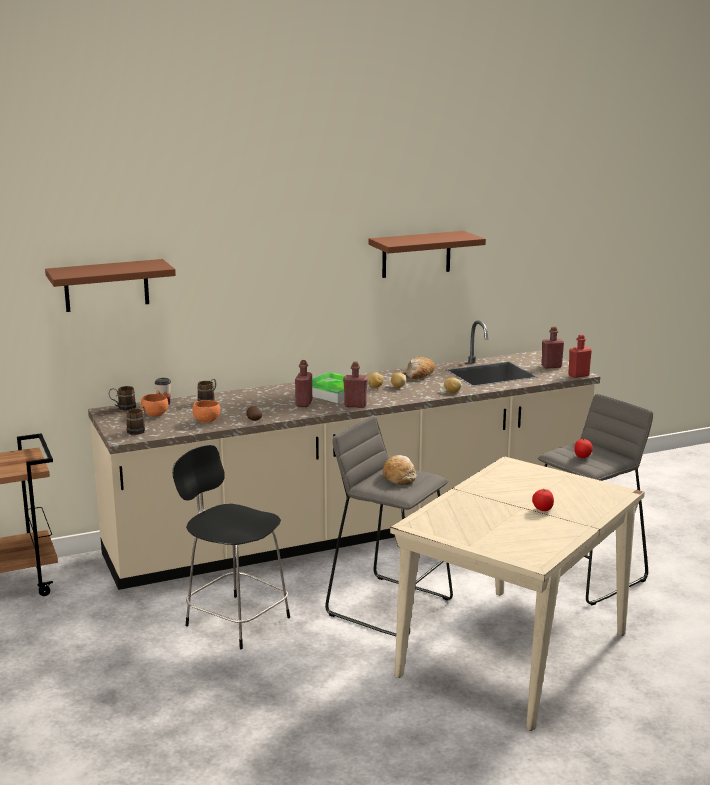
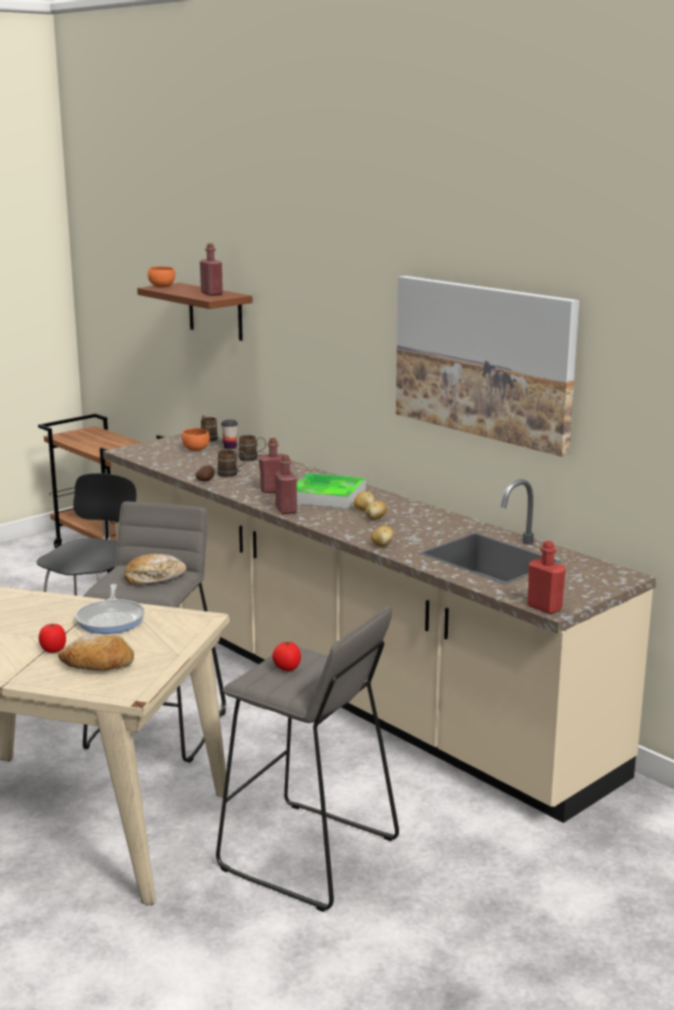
camera: 70 degrees right, 0 degrees up
(138, 430) = (150, 451): brown mug -> brown mug (232, 474)
(207, 420) = (192, 467): orange bowl -> orange bowl (163, 287)
(416, 254) = (484, 361): brown shelf -> picture
(419, 374) = (436, 523): bread -> bread (97, 664)
(494, 489) = (111, 619): none -> frying pan
(551, 366) = (568, 587): red bottle -> red bottle (211, 294)

